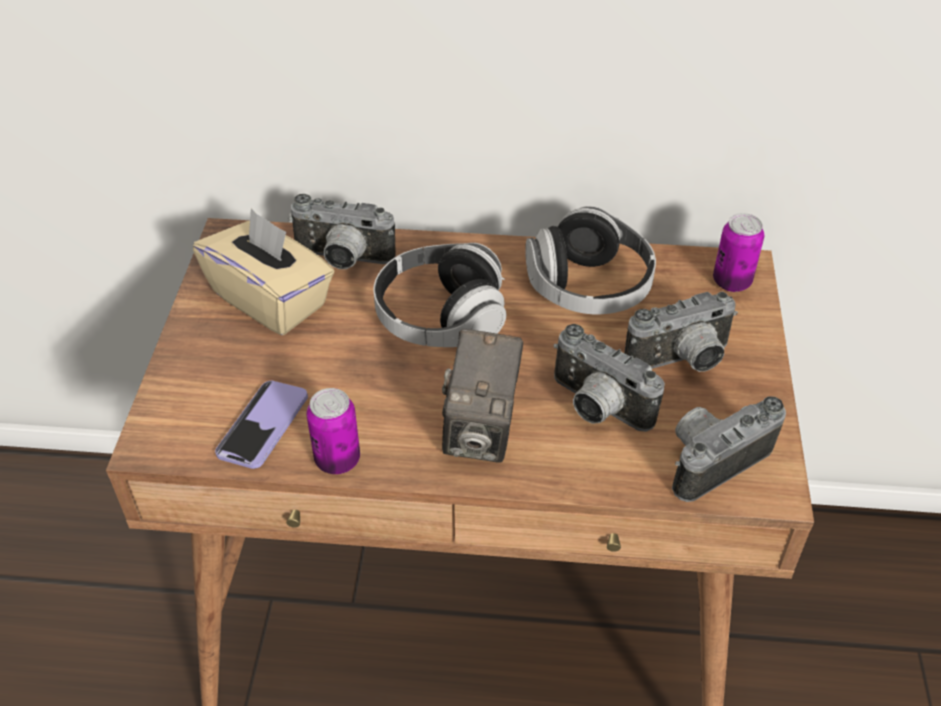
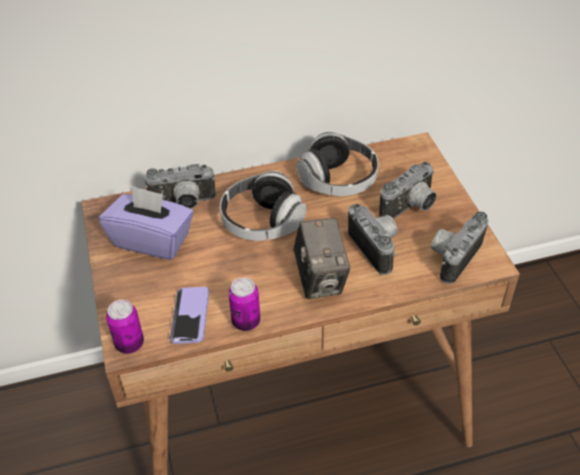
camera: 20 degrees left, 0 degrees up
(271, 299) = (152, 240): beige tissue box -> purple tissue box
(595, 408) = (377, 247): camera -> camera turned 135 degrees counterclockwise
(731, 282) = (415, 155): can -> can (129, 344)

